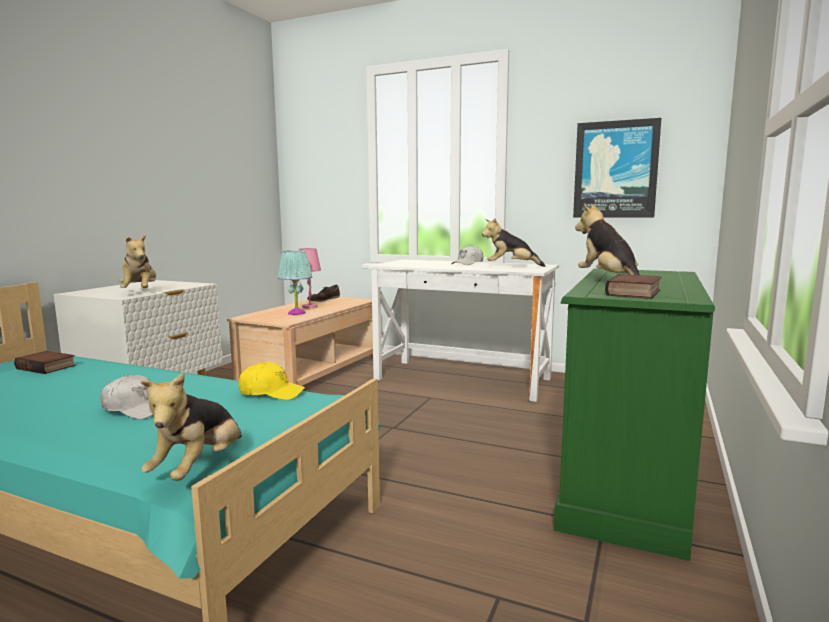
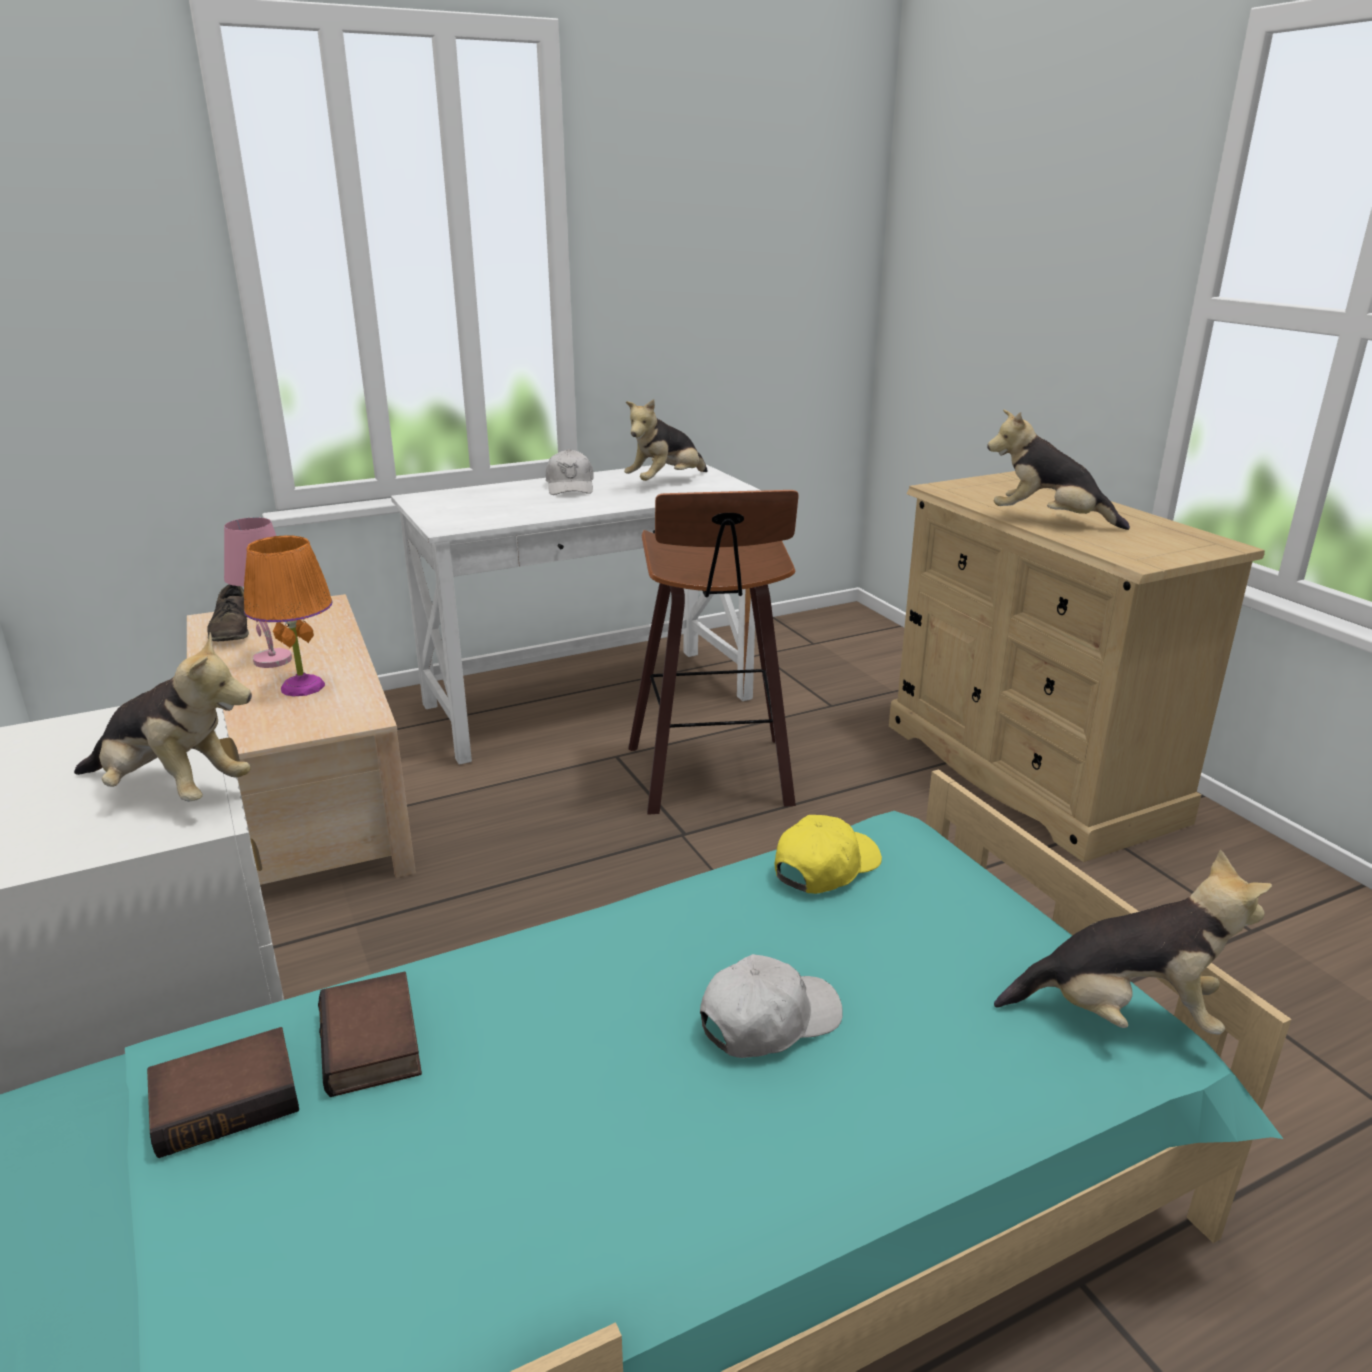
camera: 50 degrees left, 15 degrees up
(199, 468) = (1123, 1015): plush toy -> plush toy turned 45 degrees counterclockwise
(296, 313) = (302, 687): turquoise table lamp -> orange table lamp
(449, 418) = (714, 778): none -> stool
(615, 170) = (749, 282): picture -> none
(624, 484) = (1028, 771): green dresser -> beige dresser
(635, 293) = (1161, 546): book -> book (375, 1043)

